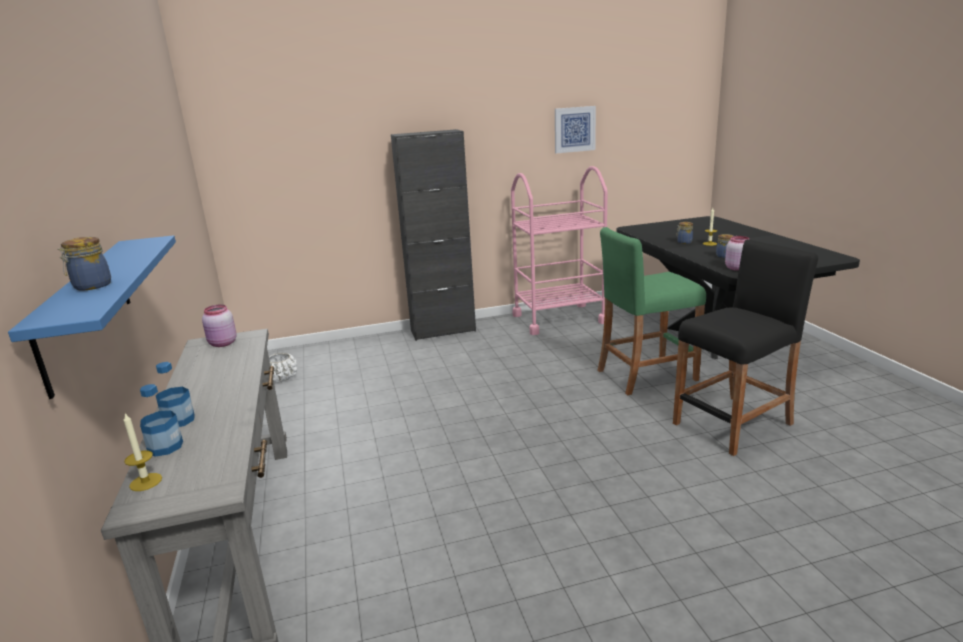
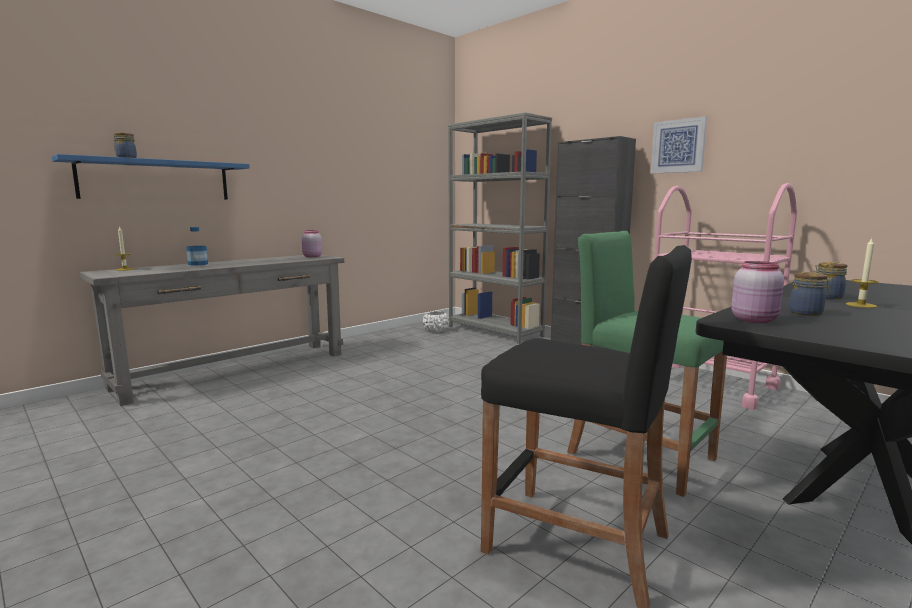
camera: 60 degrees right, 10 degrees down
(165, 447) = (164, 266): bottle -> none
(334, 350) = (495, 331): none -> grey bookcase
(574, 129) = (800, 138): picture -> picture (678, 146)

